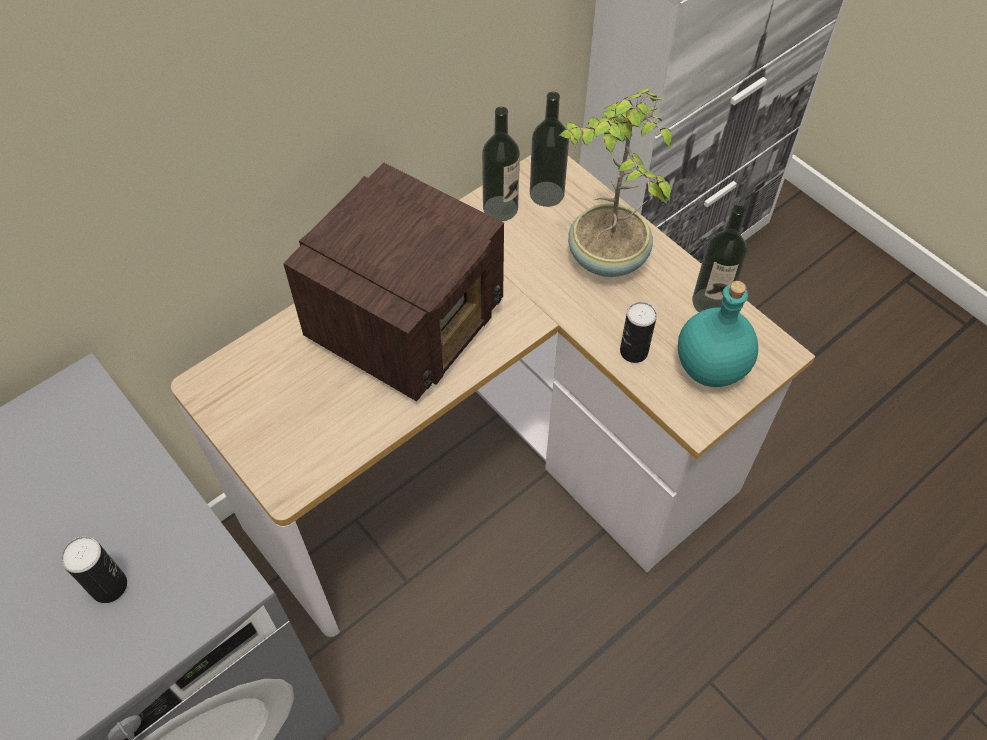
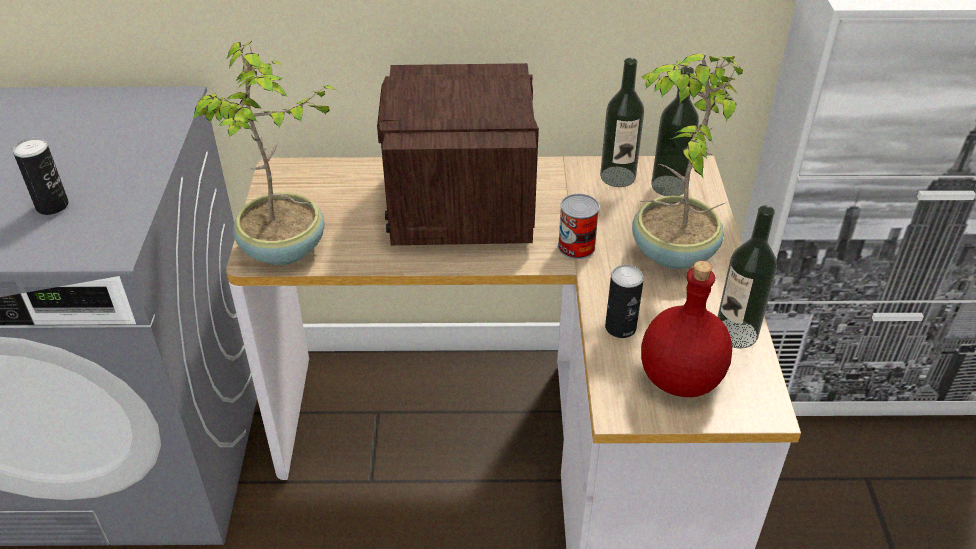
camera: 40 degrees right, 15 degrees down
(304, 462) = (284, 250): none -> potted plant
(408, 320) = (460, 208): radio -> radio turned 105 degrees clockwise
(534, 298) = (576, 246): none -> can
(710, 368) = (679, 380): turquoise bottle -> red bottle

